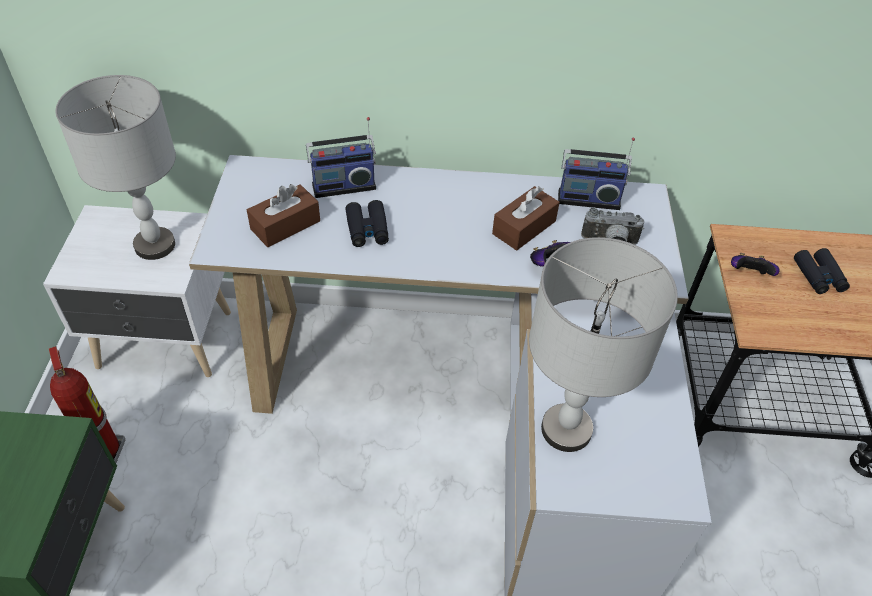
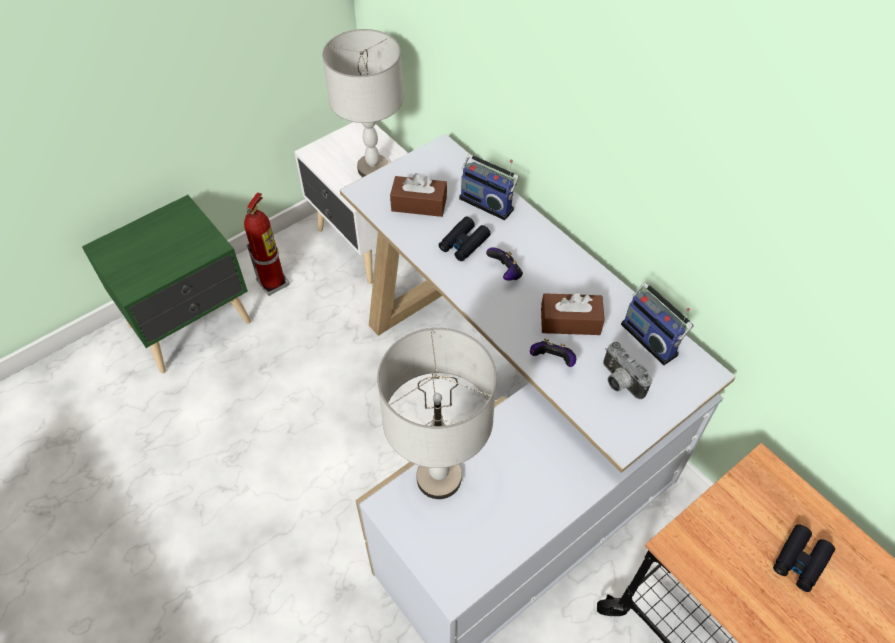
camera: 50 degrees right, 5 degrees up
(748, 274) = (733, 505): game controller -> game controller (505, 273)

